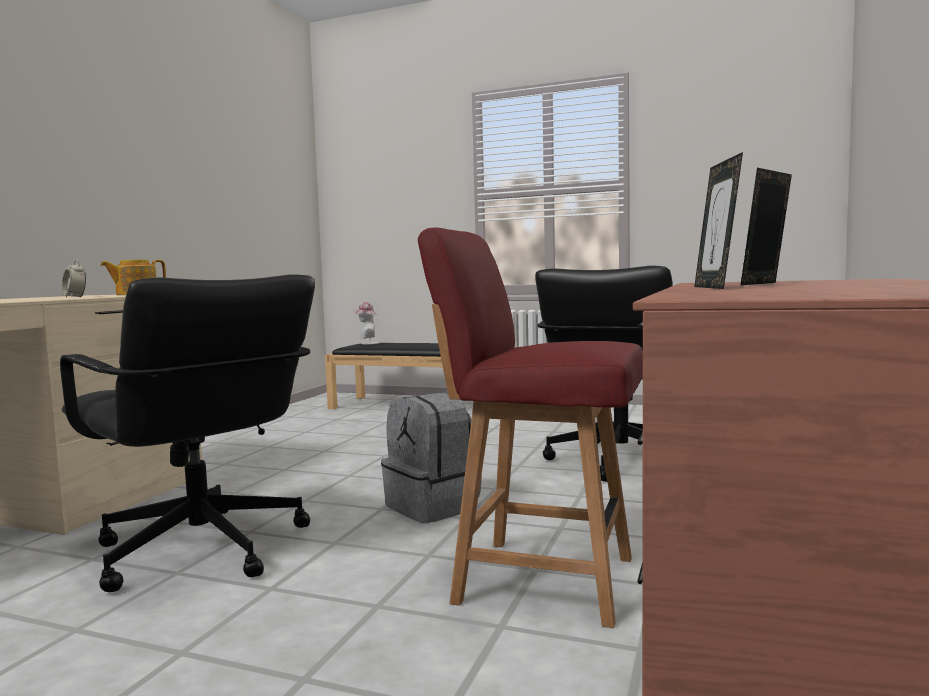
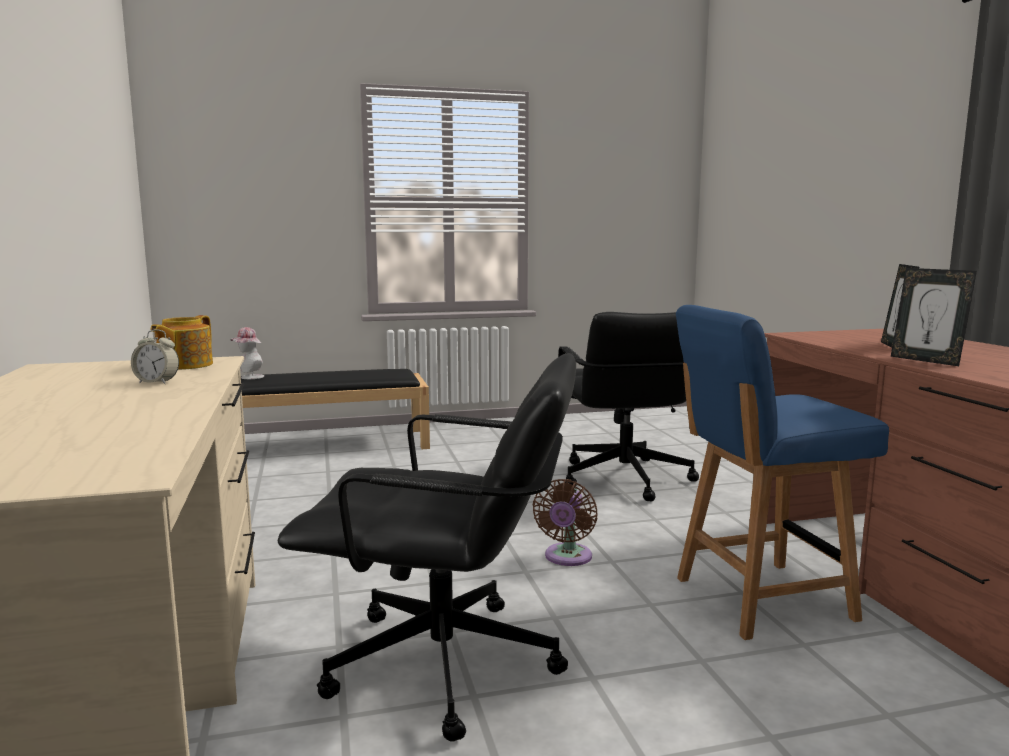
camera: 35 degrees left, 5 degrees up
(434, 507) = (567, 558): grey backpack -> brown fan
(540, 579) = (759, 599): red chair -> blue chair

